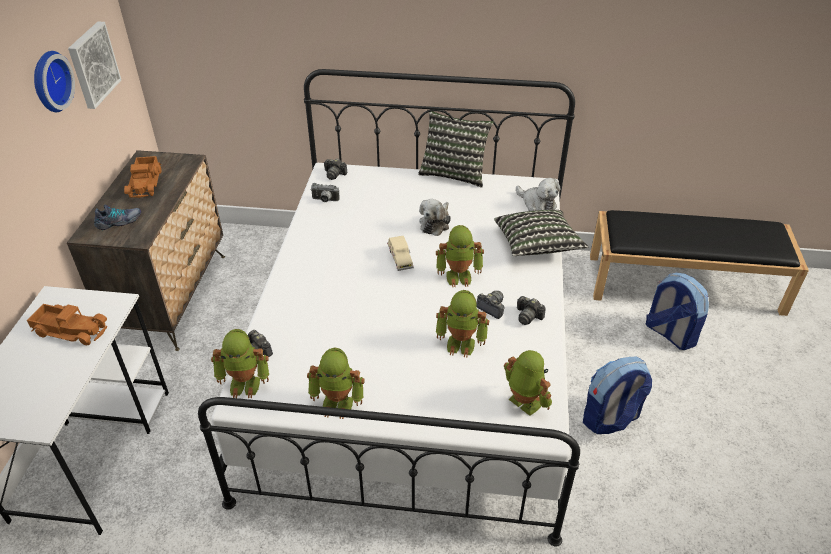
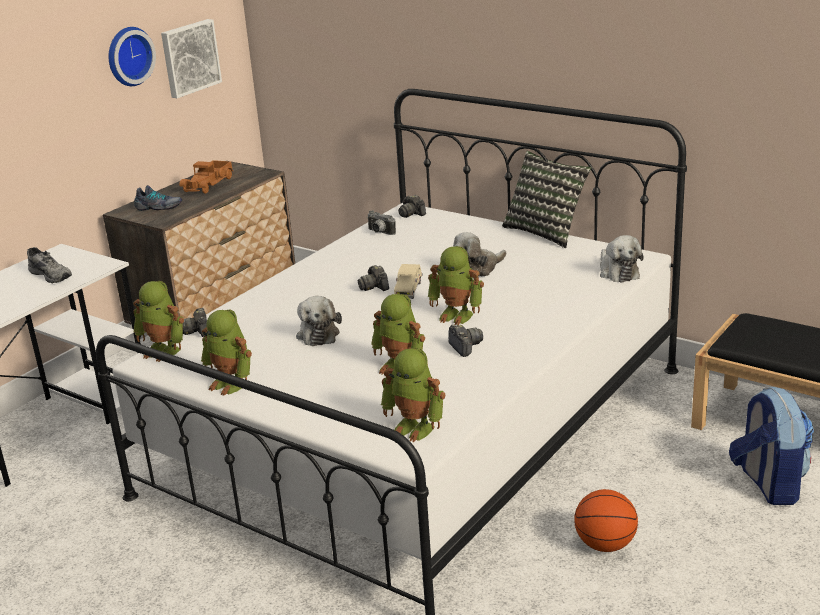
camera: 30 degrees right, 15 degrees down
(71, 329) = (52, 275): toy truck -> grey shoe
(366, 325) = (318, 333): none -> plush toy
(523, 403) = (415, 427): toy robot -> toy robot turned 135 degrees clockwise
(528, 316) = (499, 362): camera -> camera (374, 287)
(537, 245) = (576, 307): pillow -> none
(610, 419) = (604, 545): backpack -> basketball

